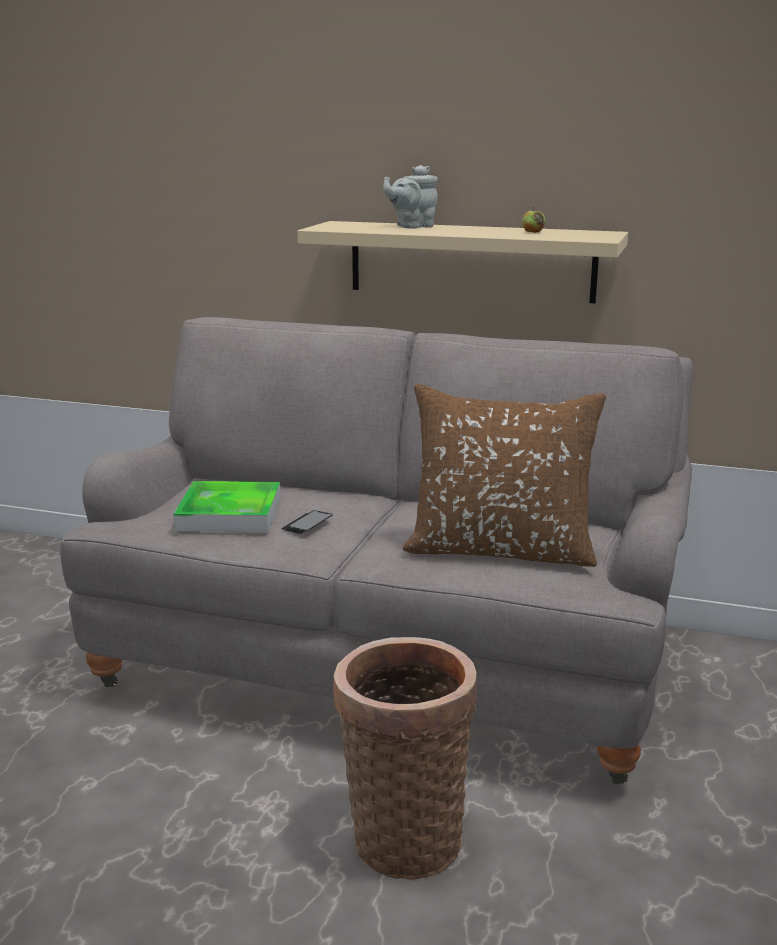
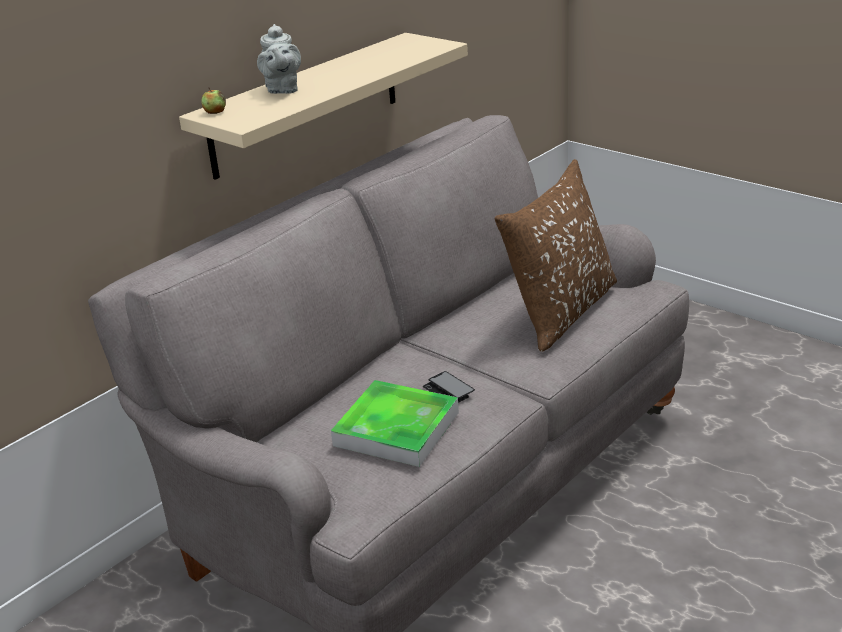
camera: 65 degrees left, 10 degrees up
(404, 836) = (676, 526): basket -> none
(533, 232) = (376, 57): apple -> apple (215, 112)

